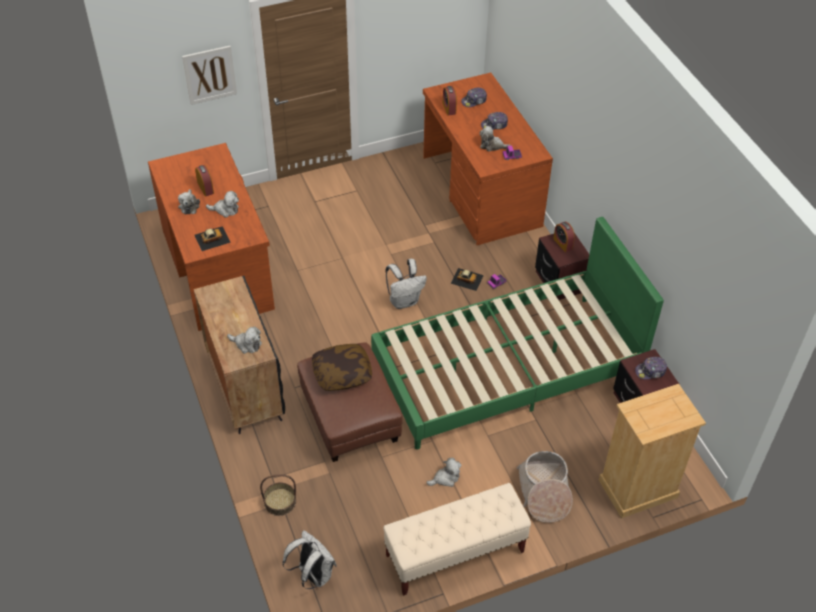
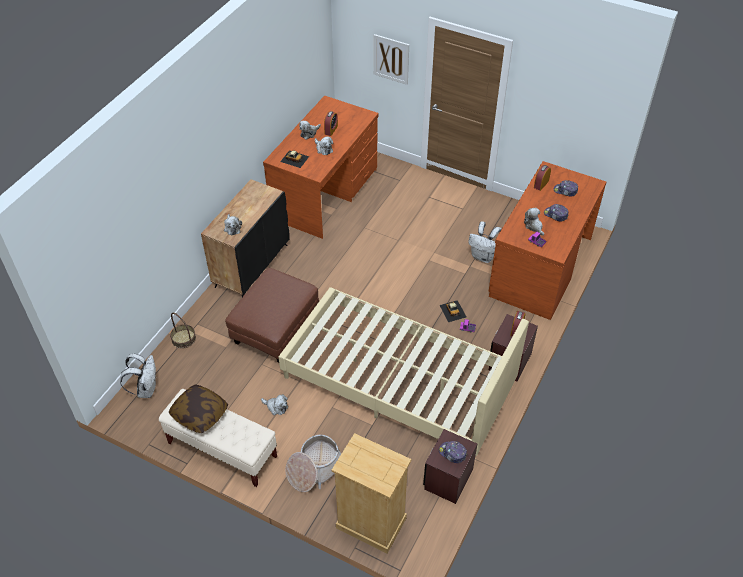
camera: 50 degrees right, 0 degrees up
(342, 373) = (277, 292): pillow -> pillow (200, 414)
(404, 301) = (397, 292): white backpack -> white backpack (483, 256)
(506, 369) = (398, 382): green bed -> beige bed

